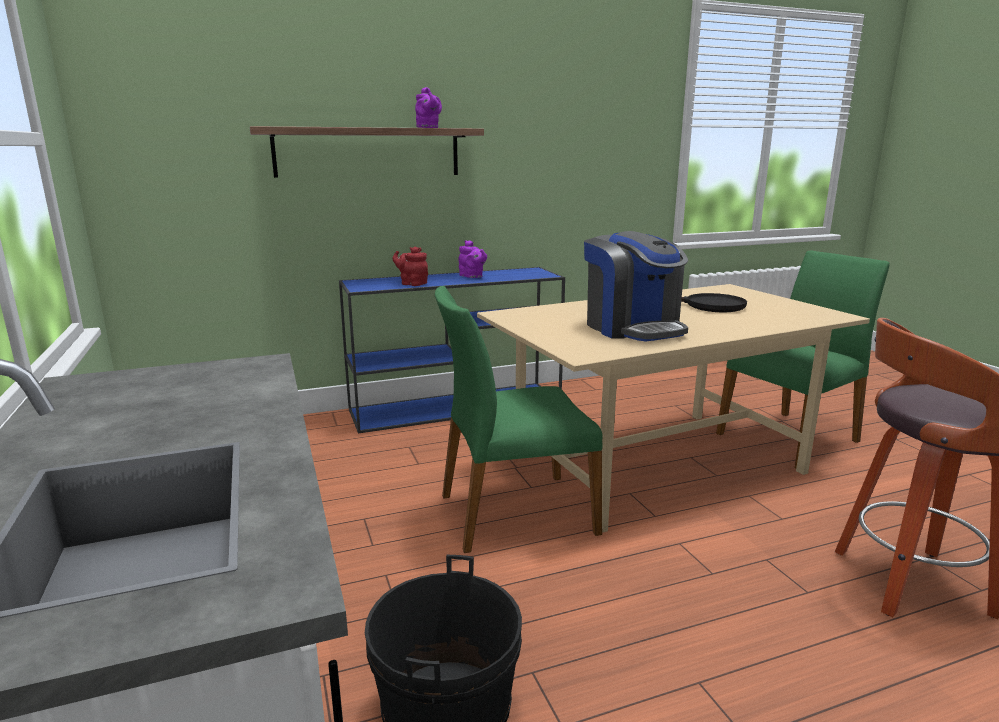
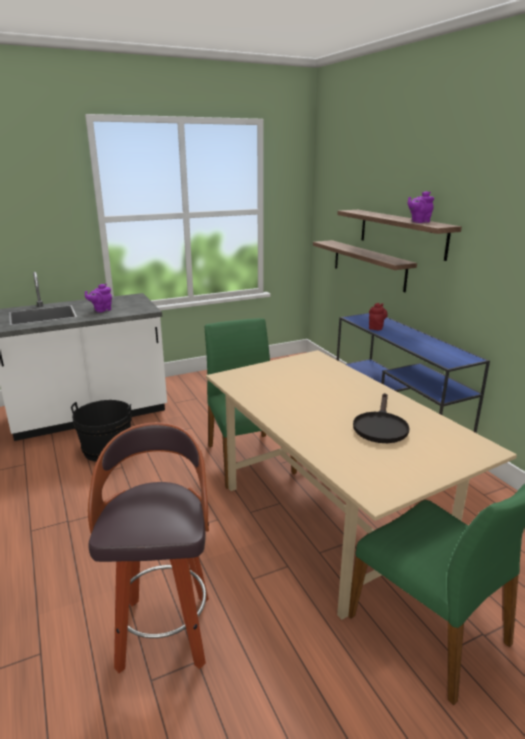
camera: 85 degrees right, 5 degrees up
(300, 213) = (368, 264): none -> shelf
(472, 276) = (417, 341): purple teapot -> purple teapot (101, 310)
(632, 328) = (290, 392): coffee machine -> none

